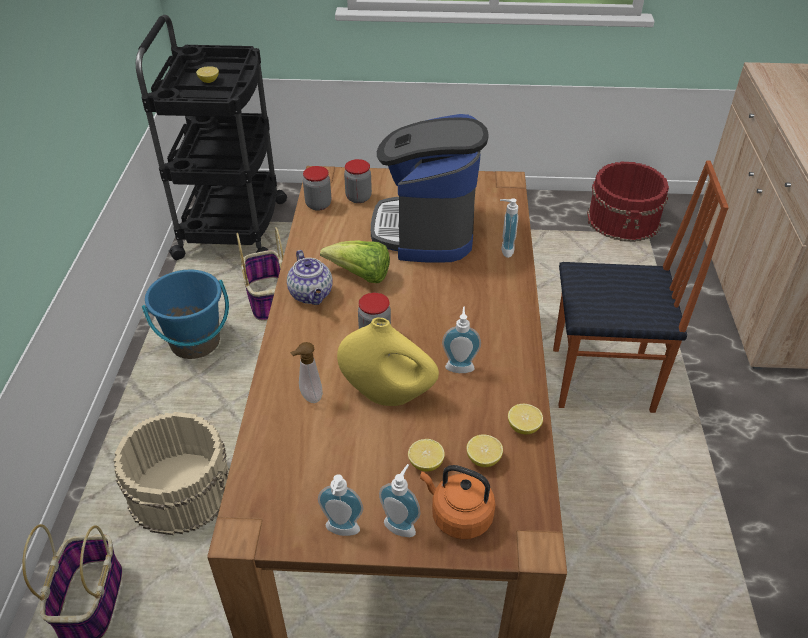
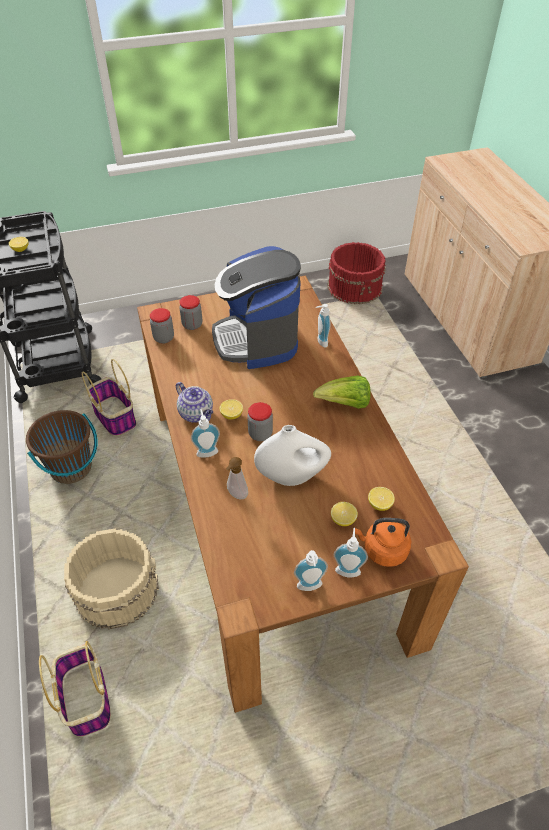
camera: 20 degrees left, 5 degrees up
(195, 343) = (71, 468): blue bucket -> brown bucket
(360, 275) = (226, 389): lettuce -> lettuce (345, 404)
(388, 394) = (292, 476): yellow vase -> white vase
(460, 365) = (331, 440): soap dispenser -> soap dispenser (207, 451)
(523, 427) = (395, 473): lemon -> lemon (231, 415)
(603, 382) = (389, 414): chair -> none

